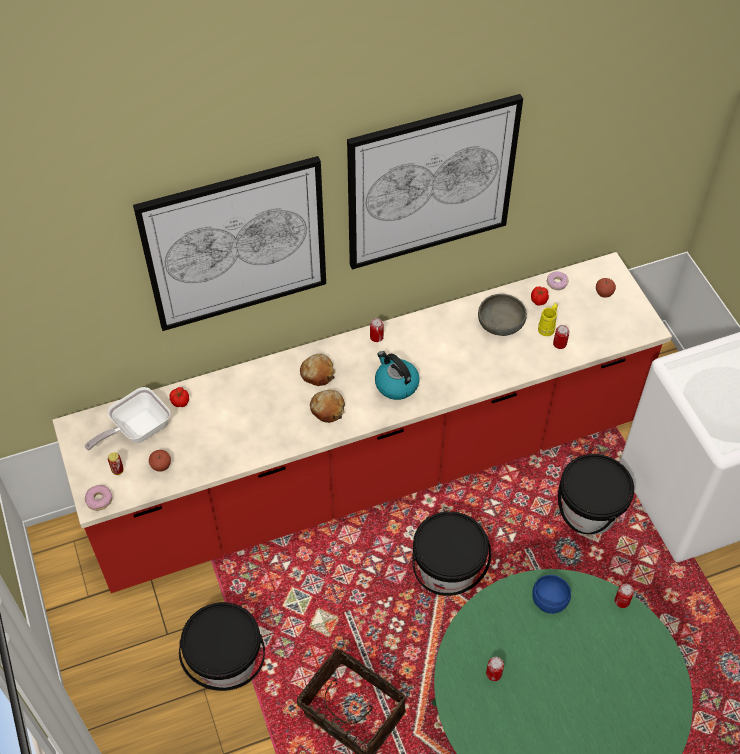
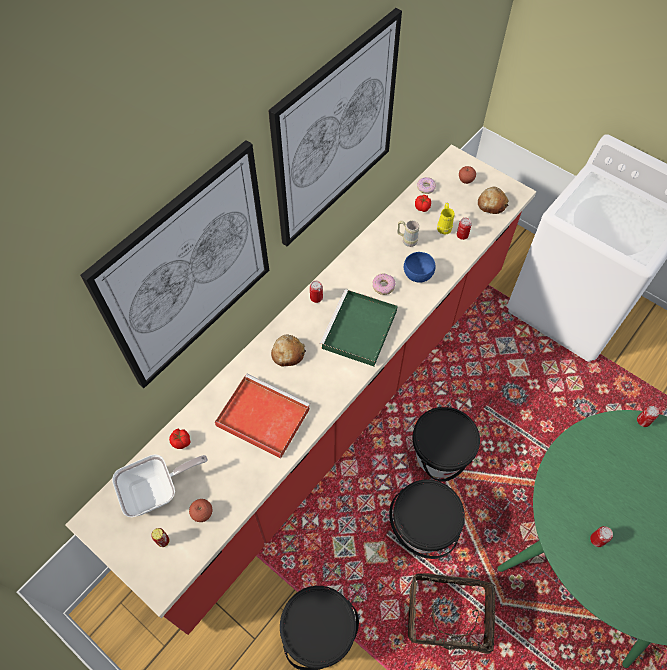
camera: 30 degrees left, 5 degrees up
(99, 500) = (163, 581): donut -> donut (383, 286)
(136, 430) = (156, 491): frying pan -> frying pan turned 135 degrees counterclockwise
(259, 414) = (261, 417): none -> red tray
(328, 409) = (317, 381): bread -> bread (491, 204)
(396, 384) = (359, 331): kettle -> green tray
(500, 324) = (406, 240): grey bowl -> beige mug
(549, 600) = (592, 451): blue bowl -> blue bowl (417, 274)
(589, 511) = (508, 355): black bucket -> black bucket (423, 527)

